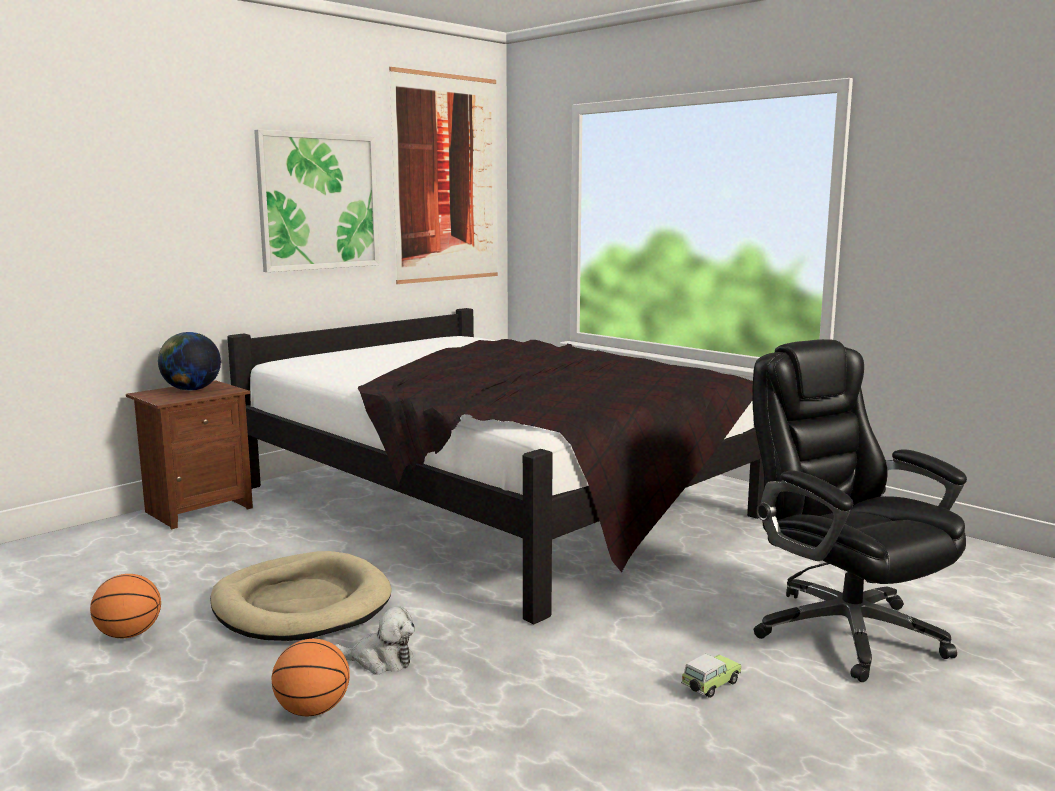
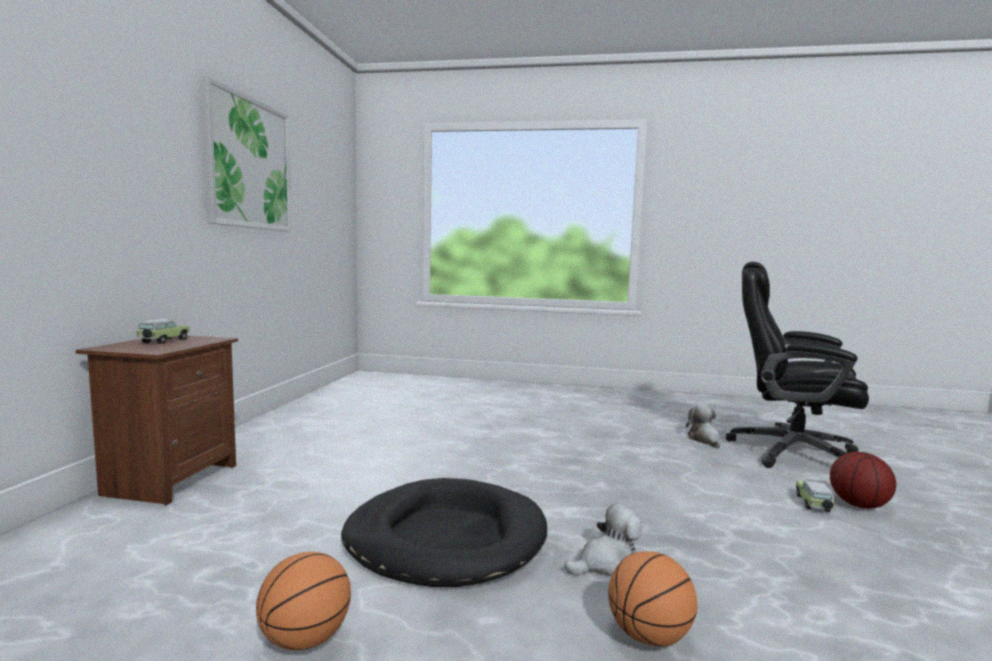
camera: 35 degrees left, 5 degrees down
(191, 390) = (163, 341): globe -> toy car
(301, 604) = (445, 538): beige dog bed -> black dog bed
(446, 179) = (327, 168): picture -> none
(495, 501) = (450, 420): black bed -> none
(757, 587) = (704, 439): none -> plush toy
(771, 705) = (859, 505): none -> basketball

